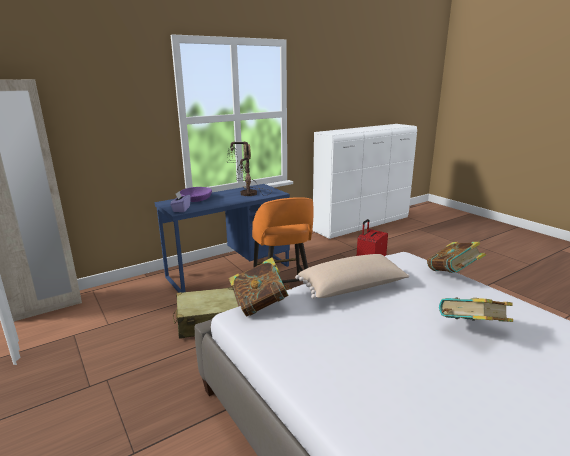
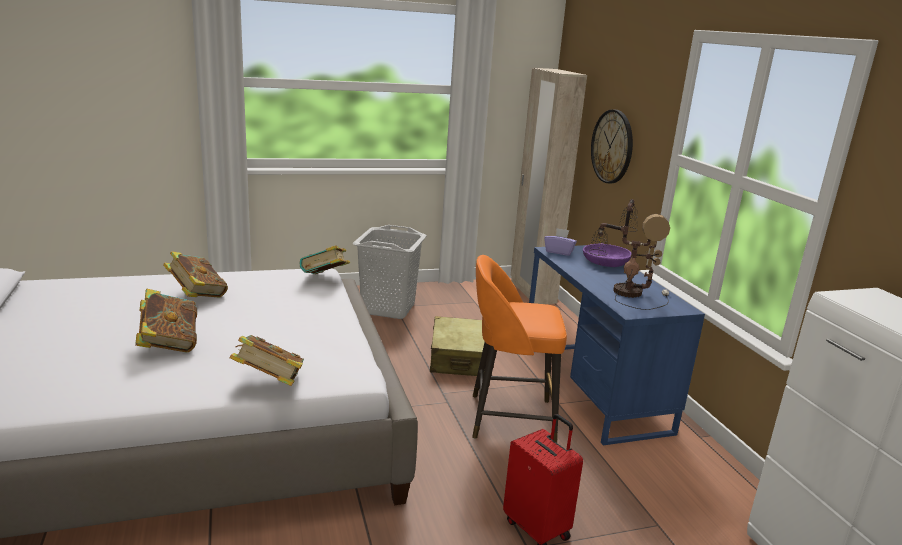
camera: 105 degrees right, 0 degrees up
(95, 390) = (388, 308): none -> grey laundry basket
(101, 134) = (612, 146): none -> wall clock
(352, 289) = (309, 319): beige pillow -> none
(372, 365) = (197, 296): none -> book

